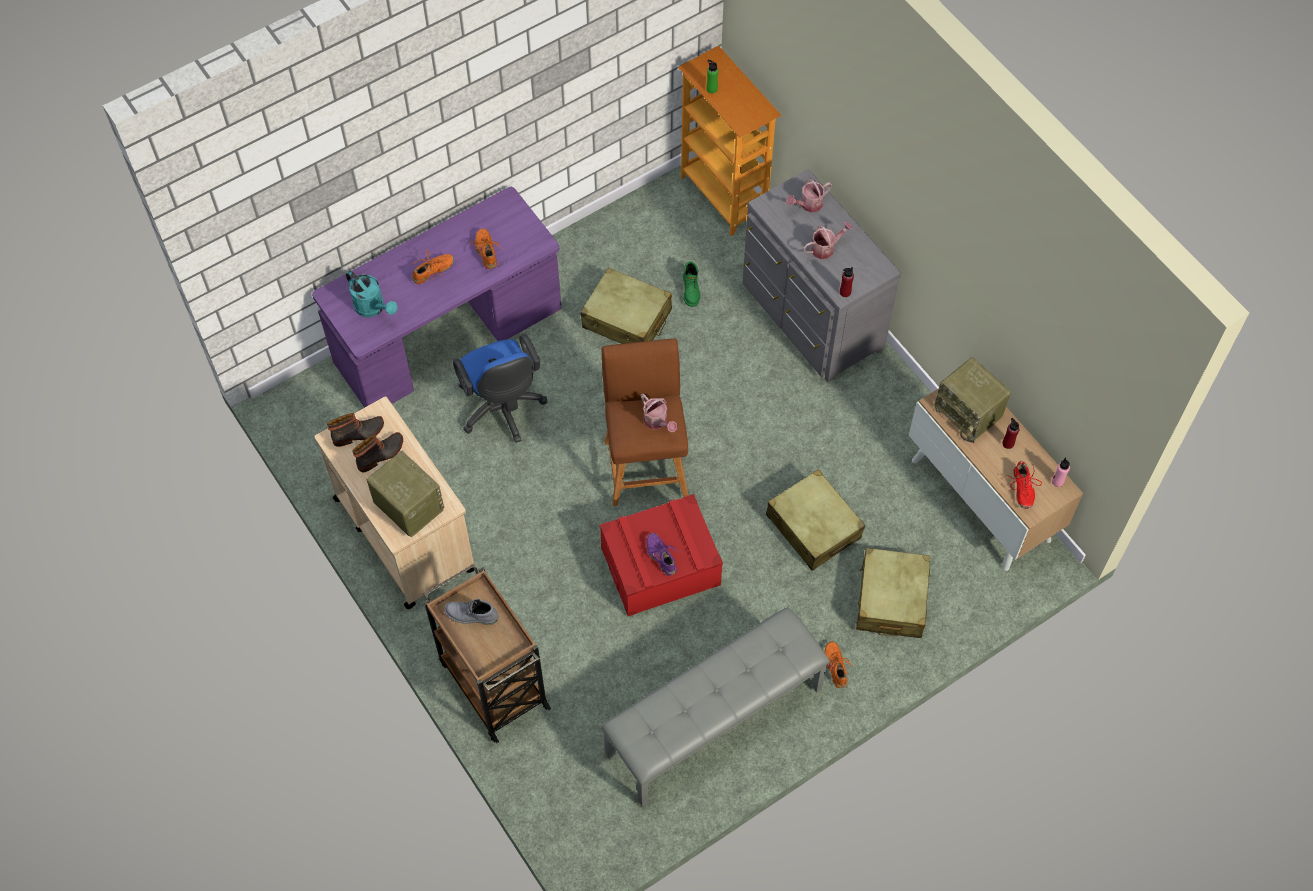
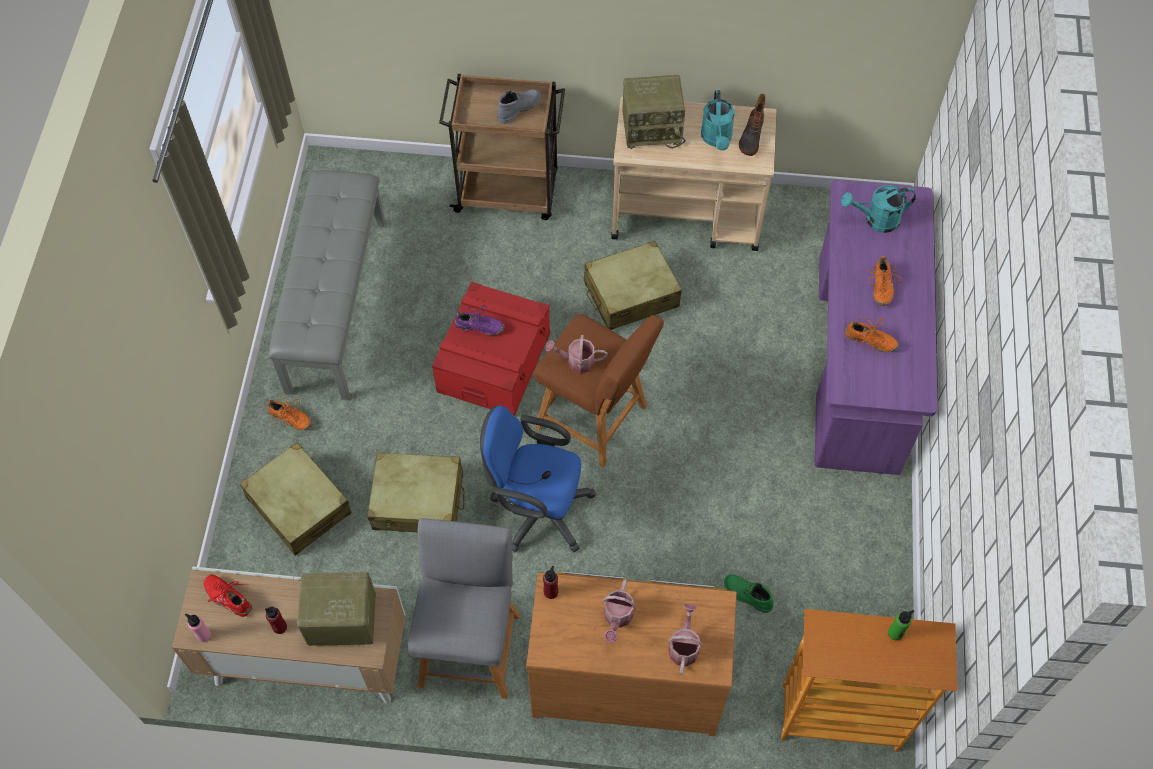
camera: 130 degrees right, 0 degrees up
(381, 455) = (717, 139): boot -> turquoise watering can
(502, 410) = (745, 353): blue office chair -> blue office chair (537, 509)
(627, 319) = (759, 515): beige suitcase -> beige suitcase (630, 294)
(810, 317) = (626, 678): grey dresser -> brown dresser
(875, 416) = (470, 644): none -> grey stool

